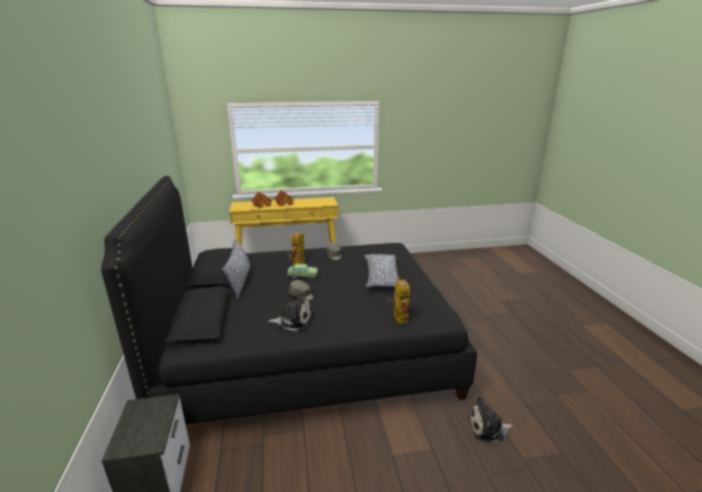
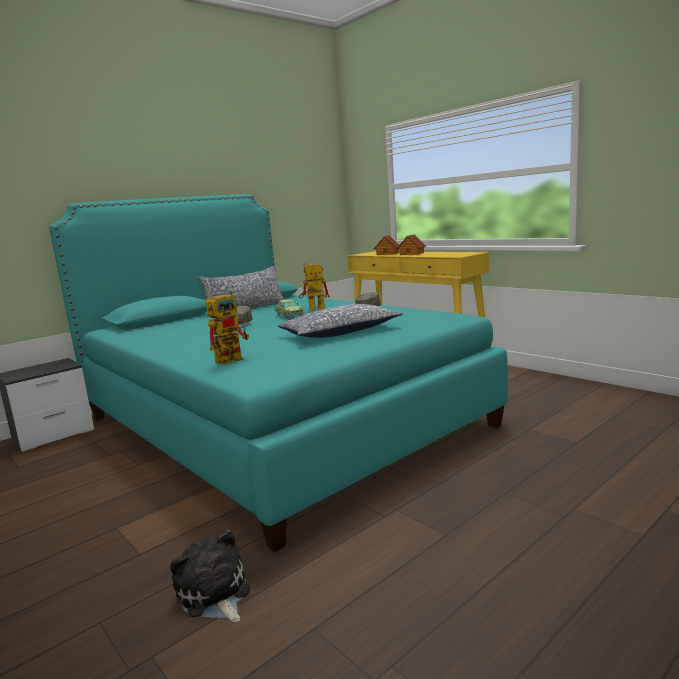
camera: 60 degrees right, 10 degrees down
(293, 321) = (181, 336): plush toy -> none
(308, 351) = (276, 421): black bed -> turquoise bed

